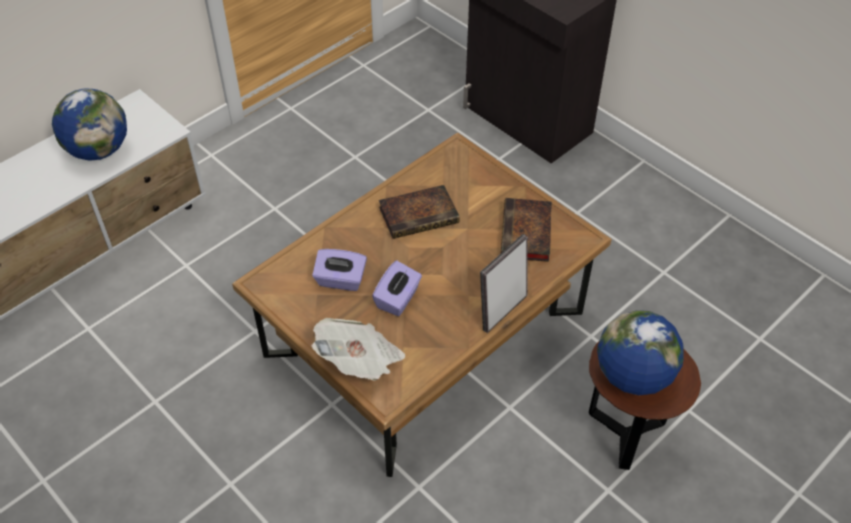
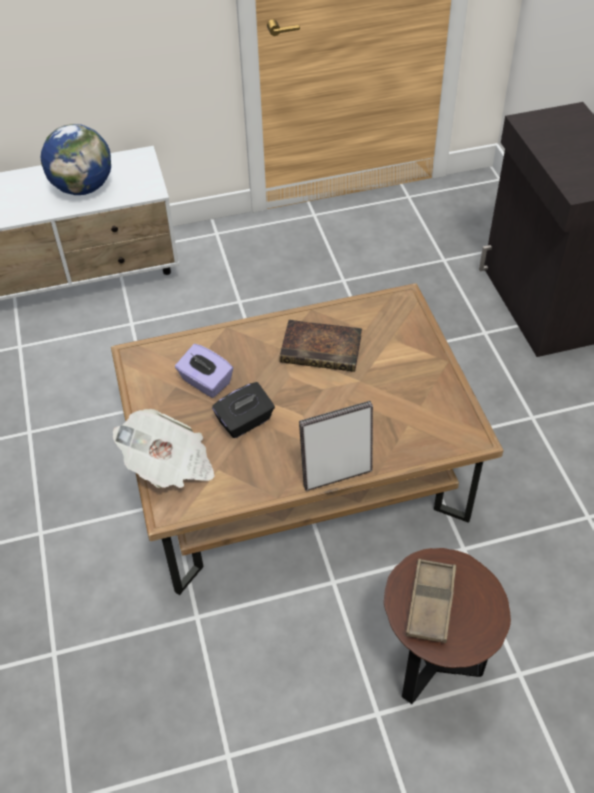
camera: 30 degrees right, 0 degrees up
(398, 299) = (245, 421): purple tissue box -> black tissue box
(526, 234) = (415, 410): book -> none
(633, 376) = (431, 603): globe -> brown tray

